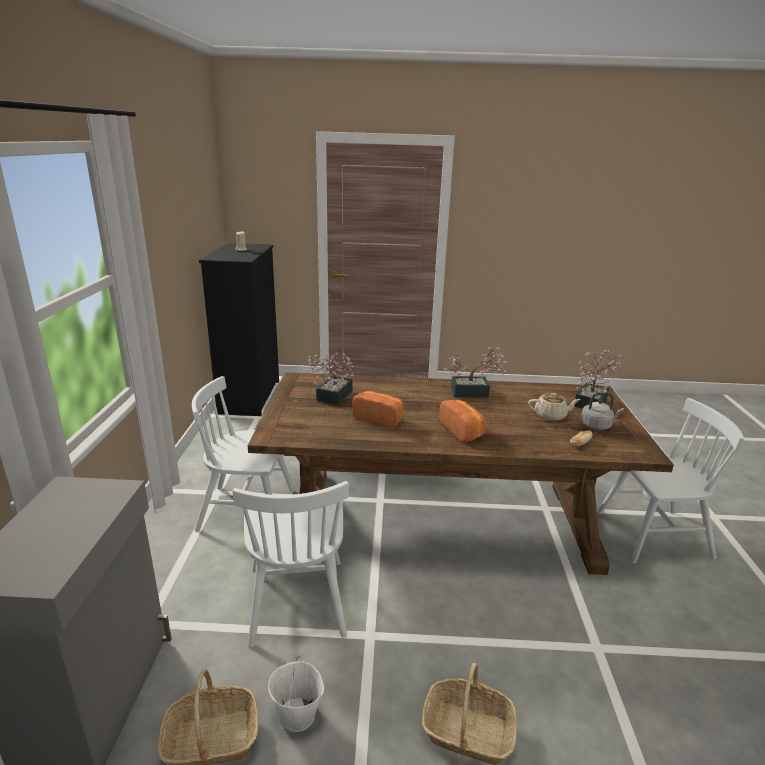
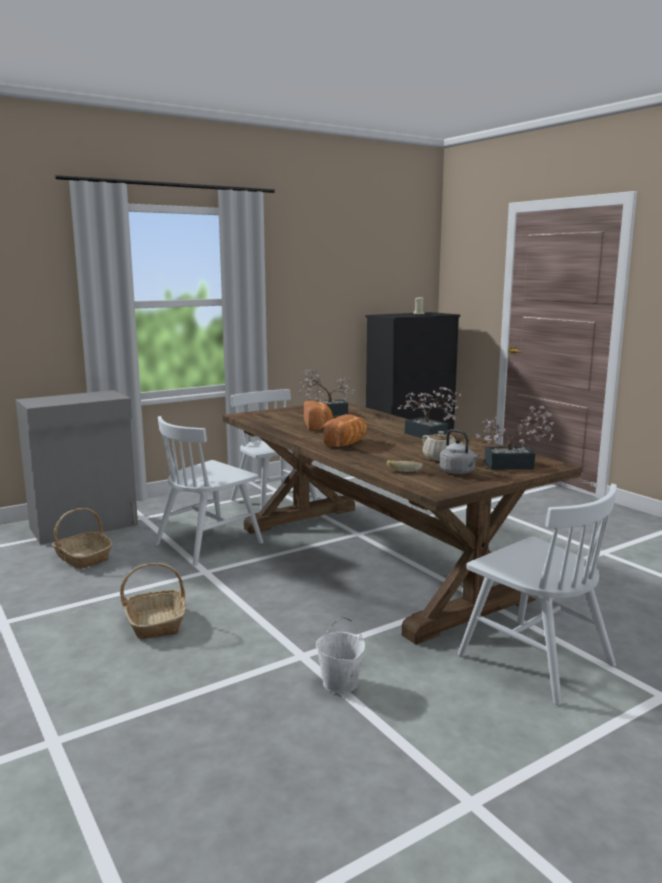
camera: 55 degrees right, 10 degrees down
(298, 715) = (119, 572): white bucket -> white bucket (340, 684)

